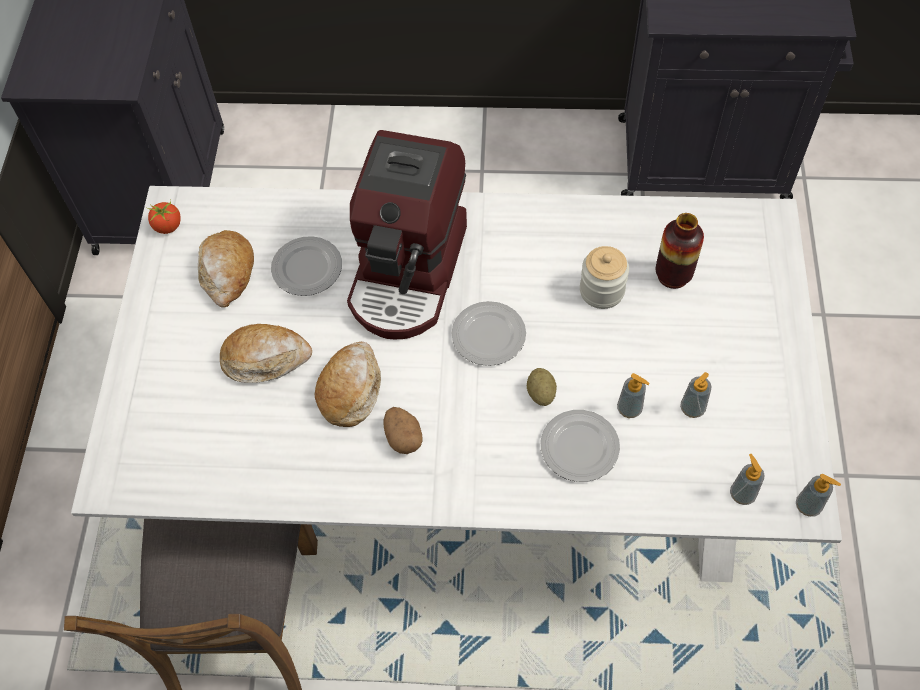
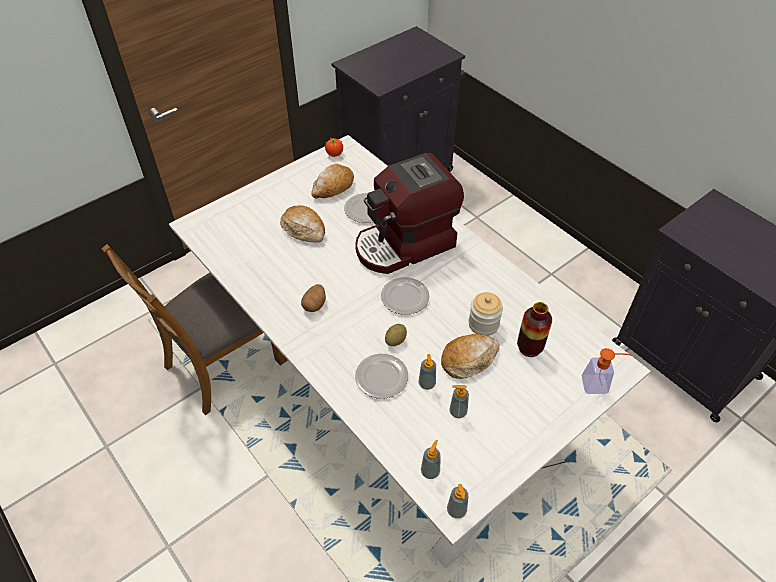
camera: 45 degrees right, 10 degrees down
(350, 389) = (319, 268): bread -> bread (469, 359)
(774, 255) = (600, 384): none -> soap dispenser

